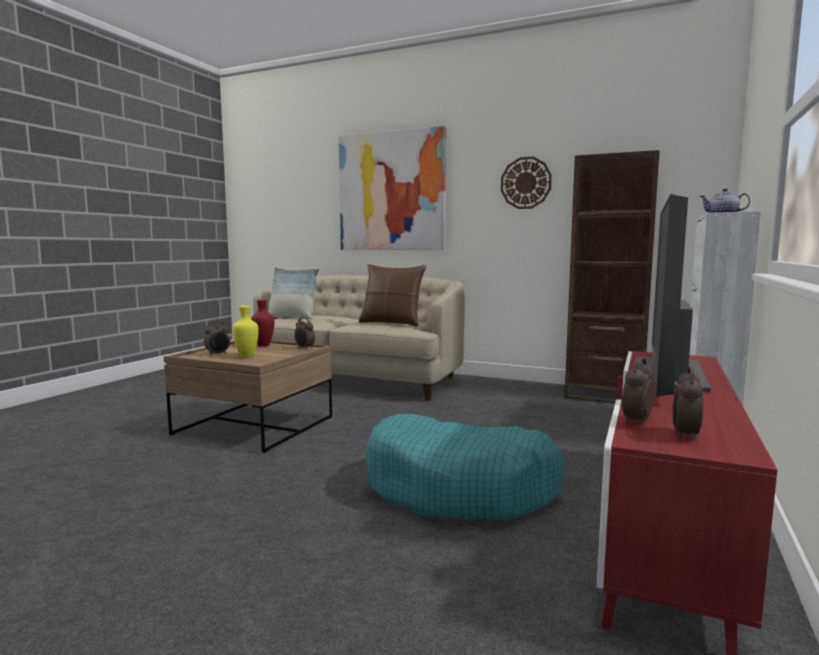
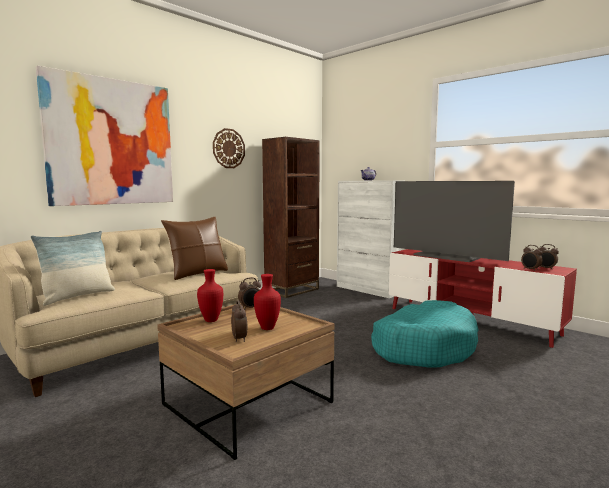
camera: 70 degrees left, 0 degrees up
(245, 356) = (267, 328): yellow vase -> red vase

